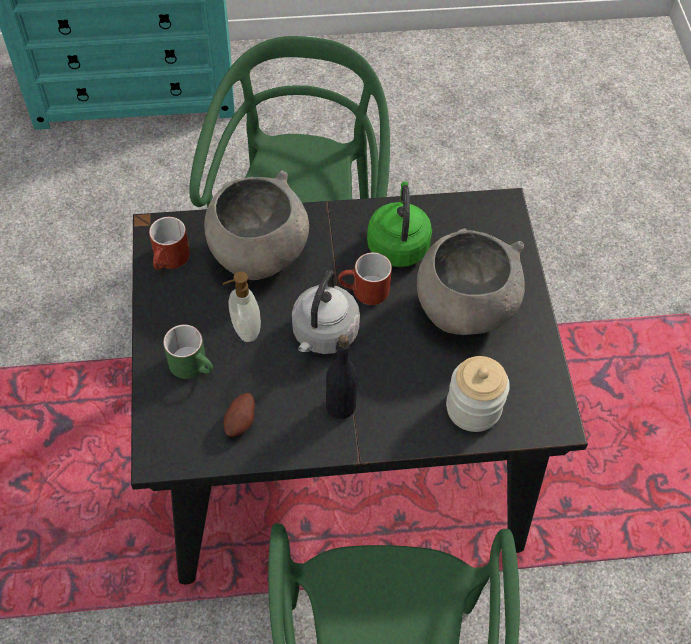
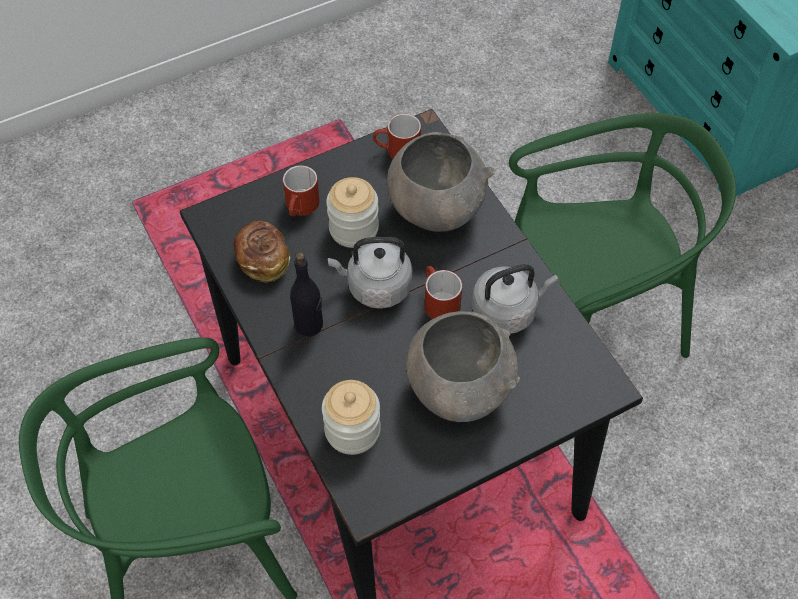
camera: 70 degrees right, 0 degrees up
(194, 366) = (301, 208): green mug -> red mug
(241, 422) = (263, 259): potato -> bread
(244, 329) = (353, 228): soap dispenser -> jar
(398, 244) = (507, 311): green kettle -> grey kettle

